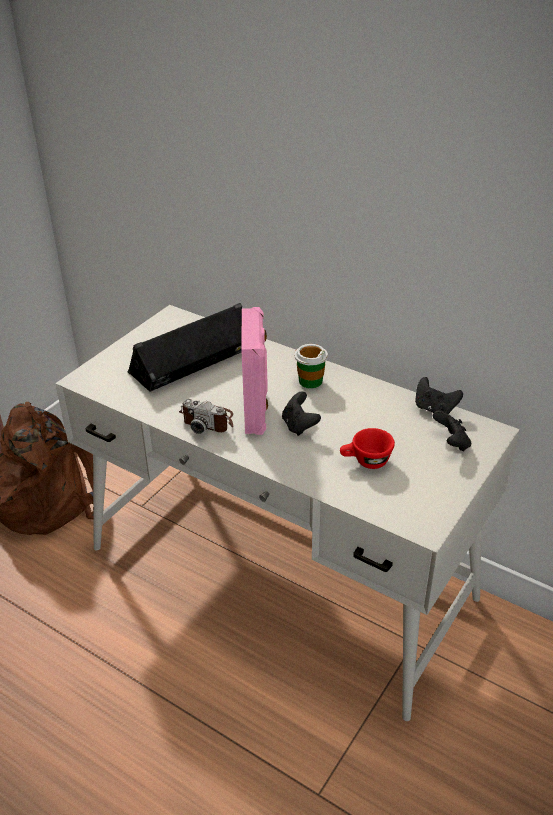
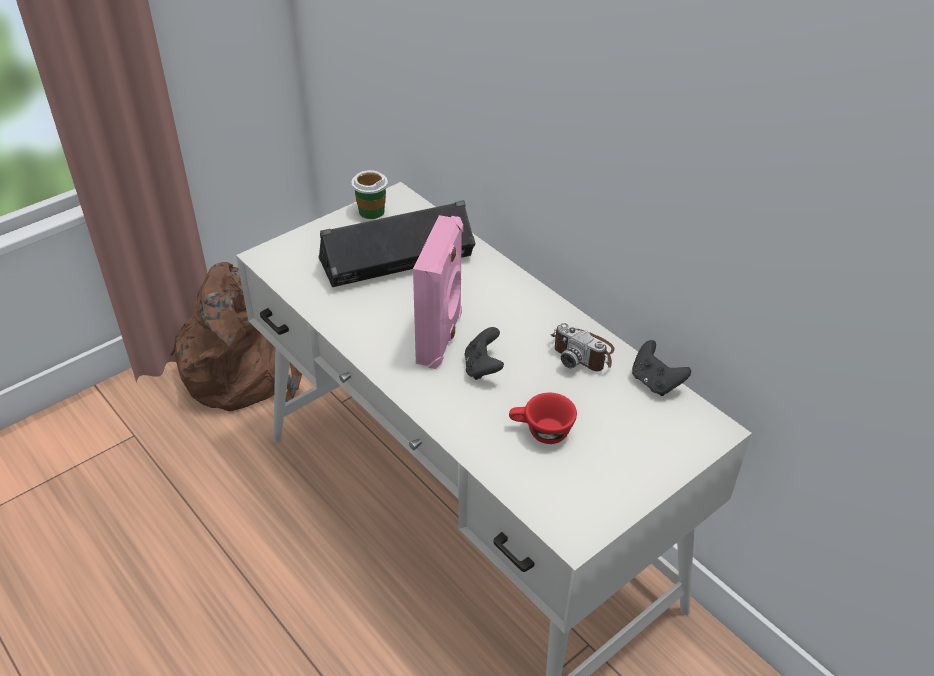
camera: 15 degrees right, 5 degrees up
(208, 420) = (382, 337): camera -> camera (583, 352)
(310, 381) = (520, 313): cup -> cup (371, 211)
(451, 443) = (656, 432): black game controller -> none

